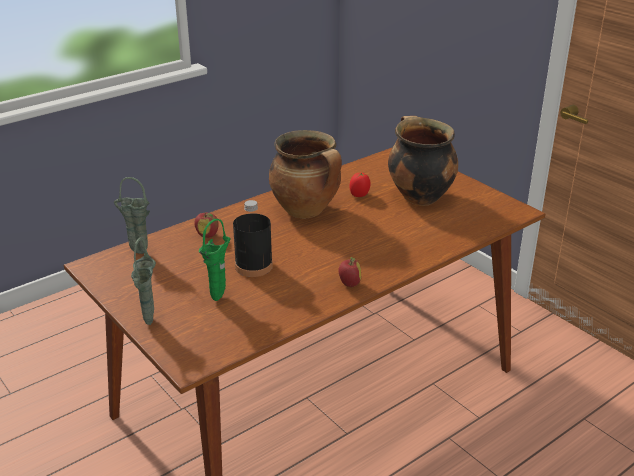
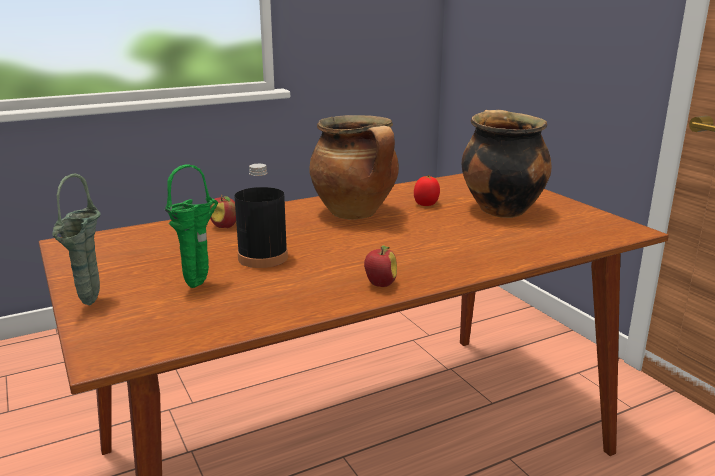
camera: 10 degrees right, 10 degrees down
(137, 252) = (131, 235): green vase -> none

